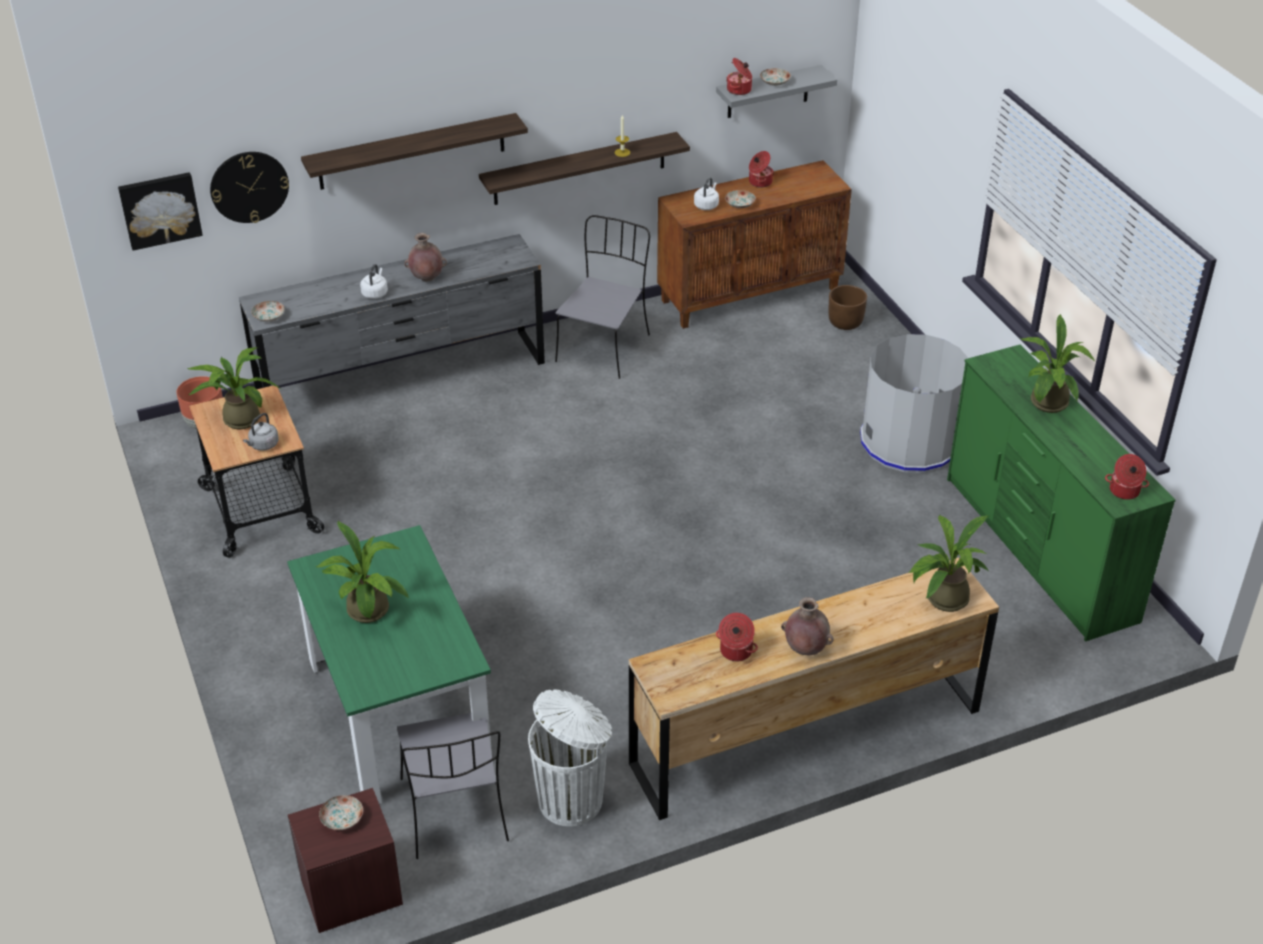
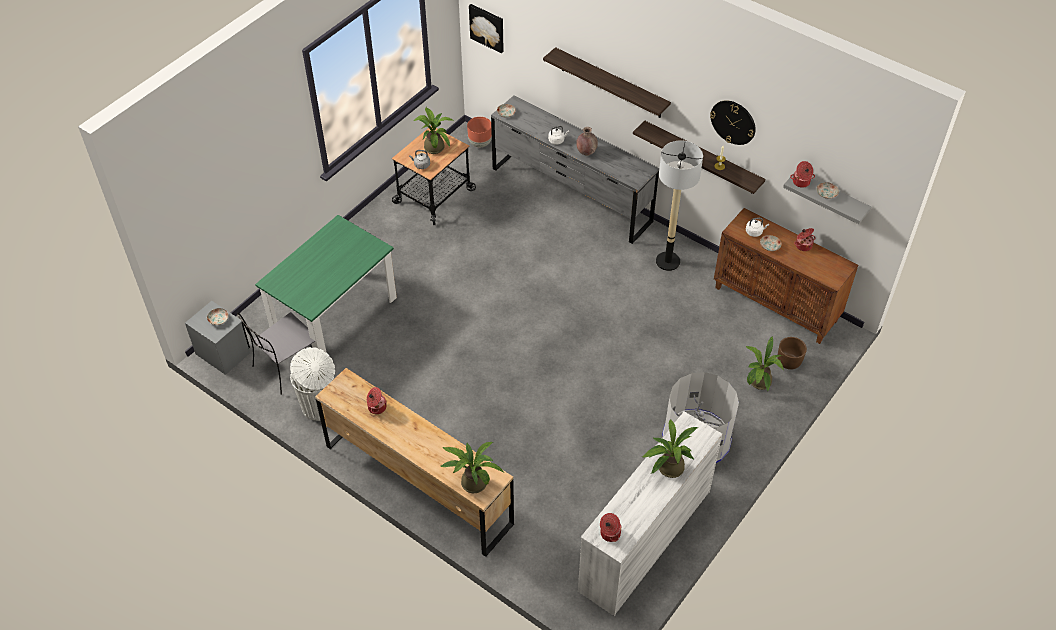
camera: 60 degrees right, 10 degrees up
(249, 186) = (529, 45): wall clock -> wall clock (733, 122)
(351, 891) = (223, 353): brown nightstand -> grey nightstand
(369, 614) = (321, 260): potted plant -> potted plant (758, 383)
(604, 347) = (668, 261): grey chair -> floor lamp
(805, 649) = (395, 435): brown vase -> none
(1038, 549) = (644, 540): green dresser -> white dresser

